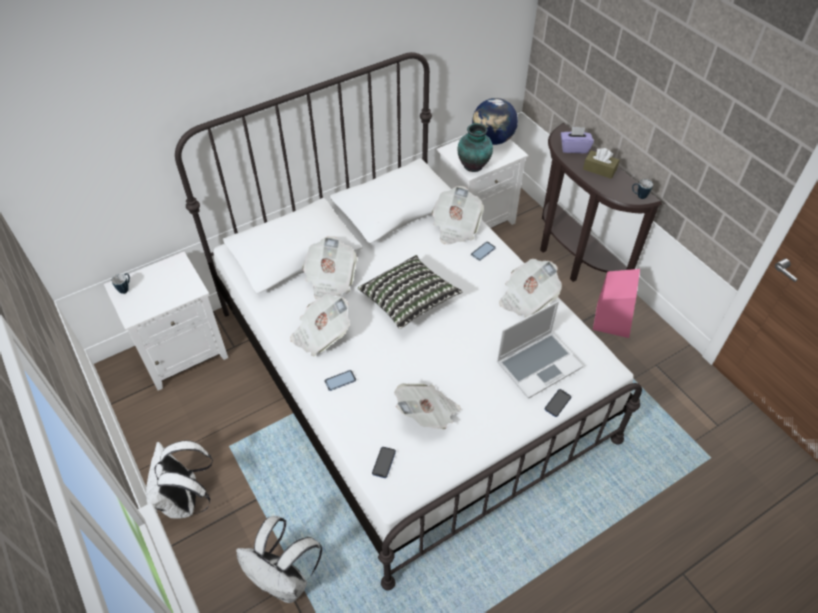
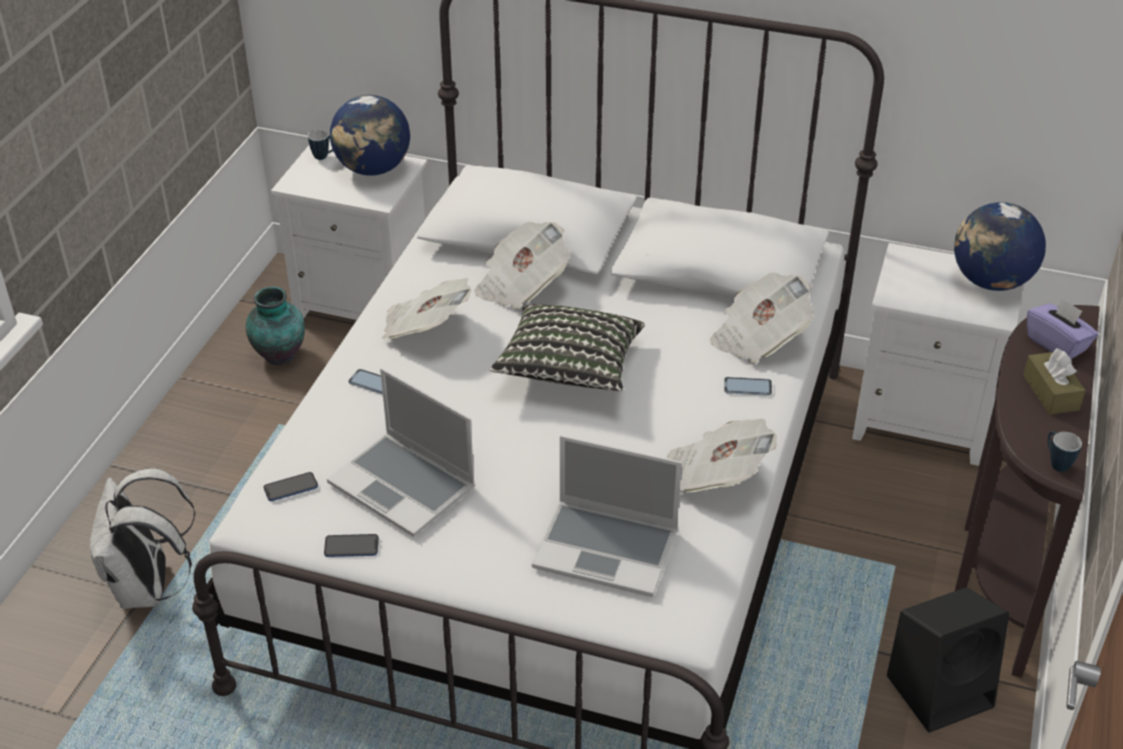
camera: 50 degrees right, 10 degrees down
(164, 276) = (373, 169): none -> globe
(186, 500) = (176, 438): white backpack -> none
(428, 414) = (404, 486): newspaper -> laptop
(474, 166) = (907, 294): vase -> vase (279, 356)
(557, 403) = (559, 604): phone -> phone (351, 547)
(612, 319) = (941, 690): pink speaker -> black speaker

